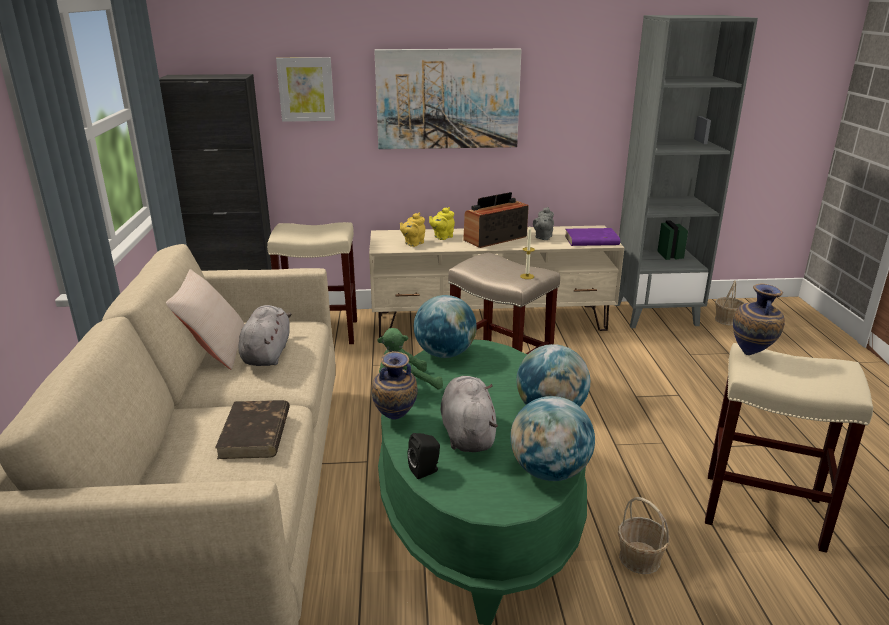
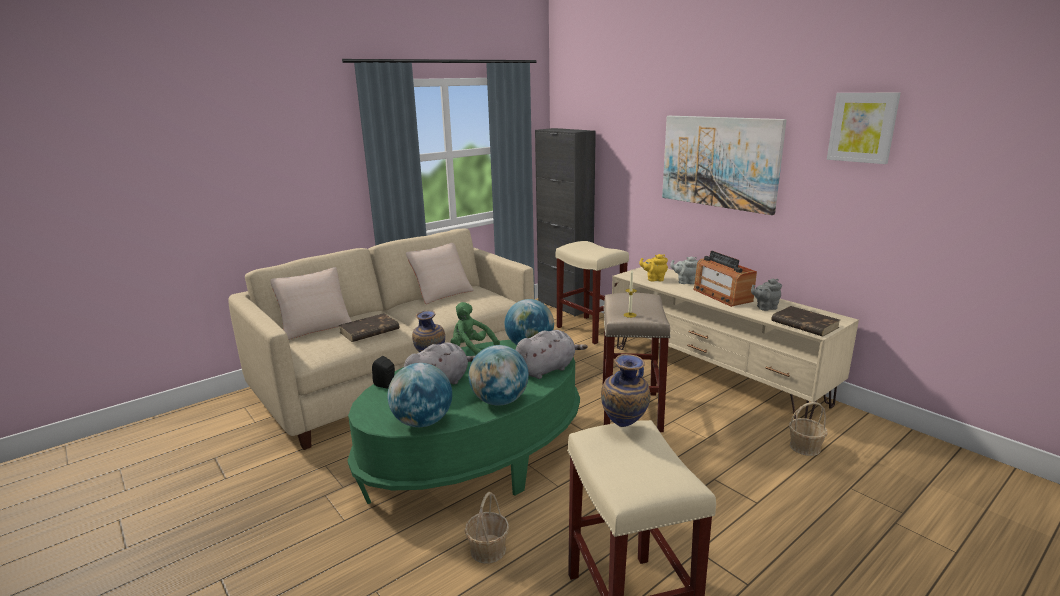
camera: 55 degrees right, 5 degrees down
(151, 475) = (316, 326): none -> beige pillow
(267, 354) = (452, 304): grey plush toy -> grey plush toy (547, 369)
(306, 89) = (624, 144): picture -> picture (862, 127)
(442, 237) = (685, 282): yellow teapot -> grey teapot
(495, 238) = (722, 295): radio -> radio turned 135 degrees counterclockwise
(591, 240) = (804, 324): purple book -> brown book
(655, 314) = (894, 443): grey bookcase -> none
(727, 320) = (983, 492): basket -> basket (805, 447)

